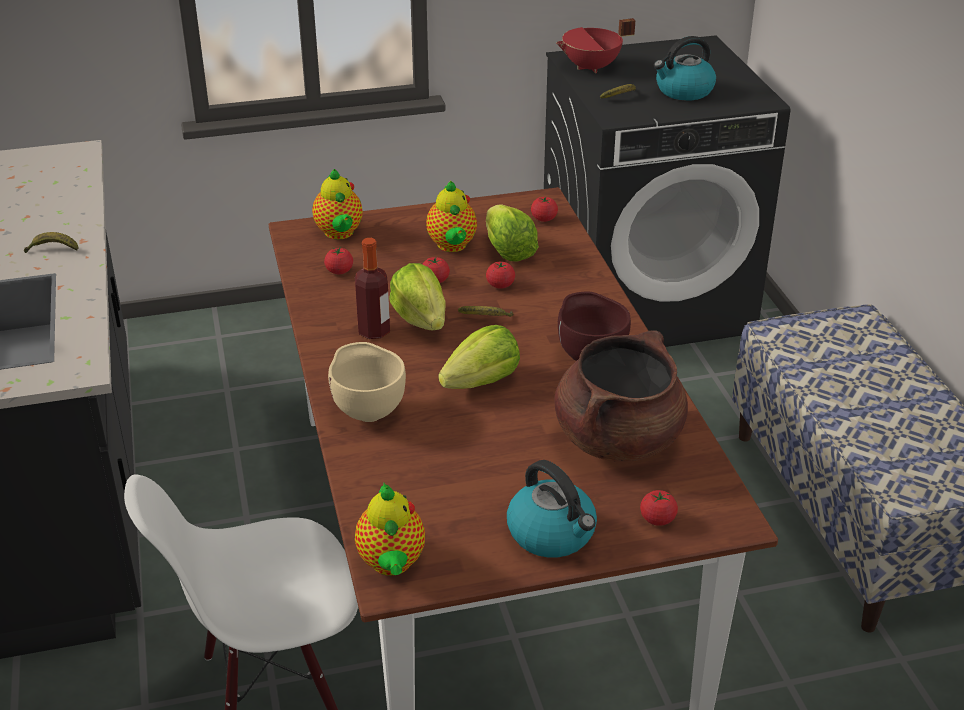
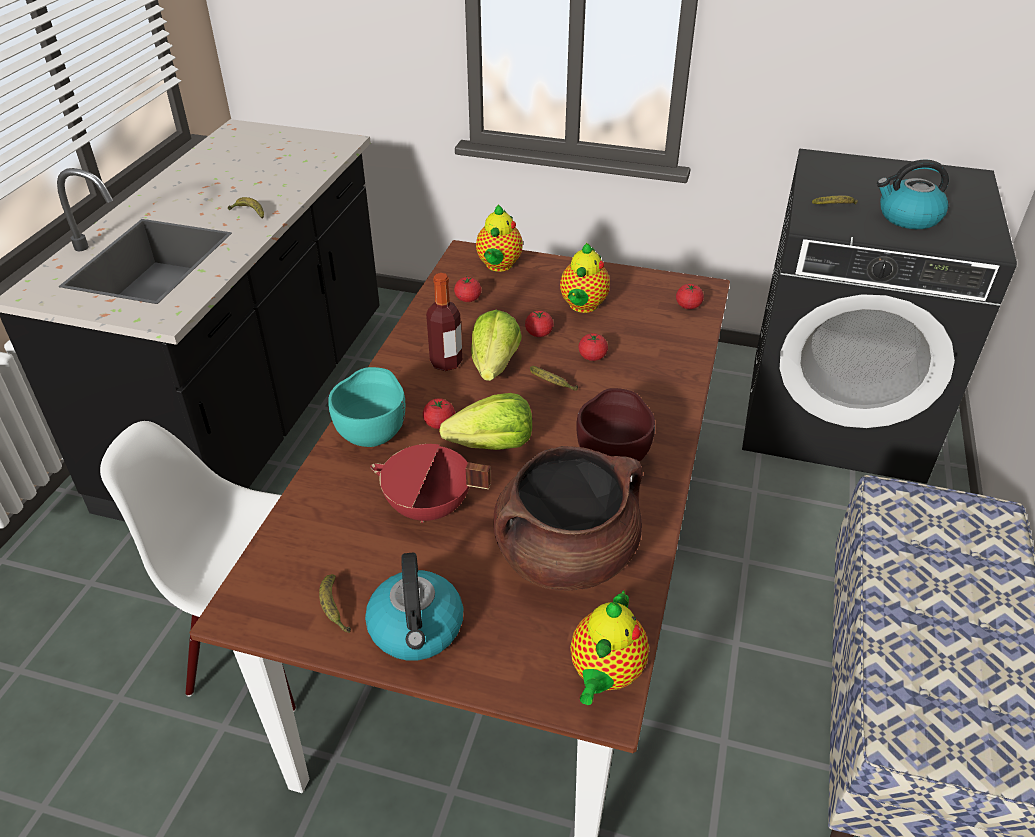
camera: 30 degrees right, 5 degrees up
(368, 411) = (373, 435): beige bowl -> turquoise bowl
(391, 564) = (256, 593): teapot -> teapot (605, 675)
(470, 547) = (334, 608): none -> banana
(508, 251) = (627, 327): lettuce -> none
(591, 68) = (831, 173): red cooking pot -> red cooking pot (428, 509)
(657, 519) = (529, 662): tomato -> tomato (439, 423)

